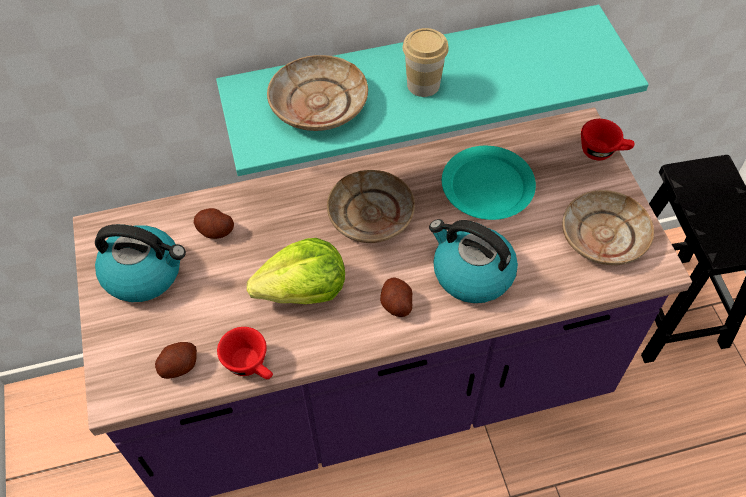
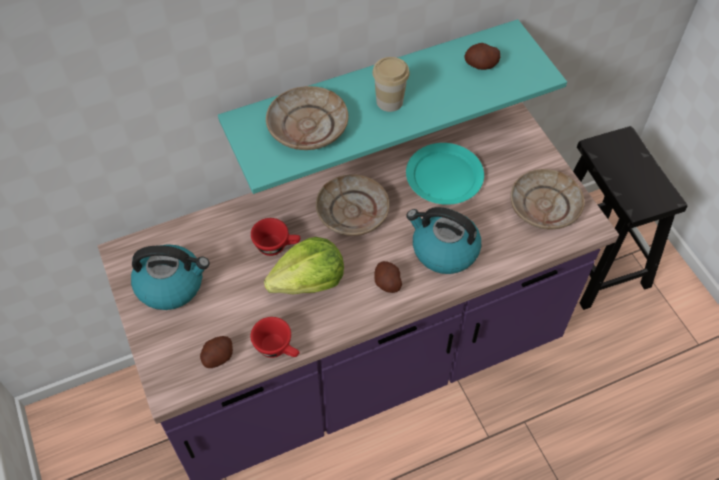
camera: 10 degrees left, 0 degrees up
(215, 231) = (224, 242): potato -> potato (481, 65)
(603, 151) = (533, 136): red cup -> red cup (277, 245)

